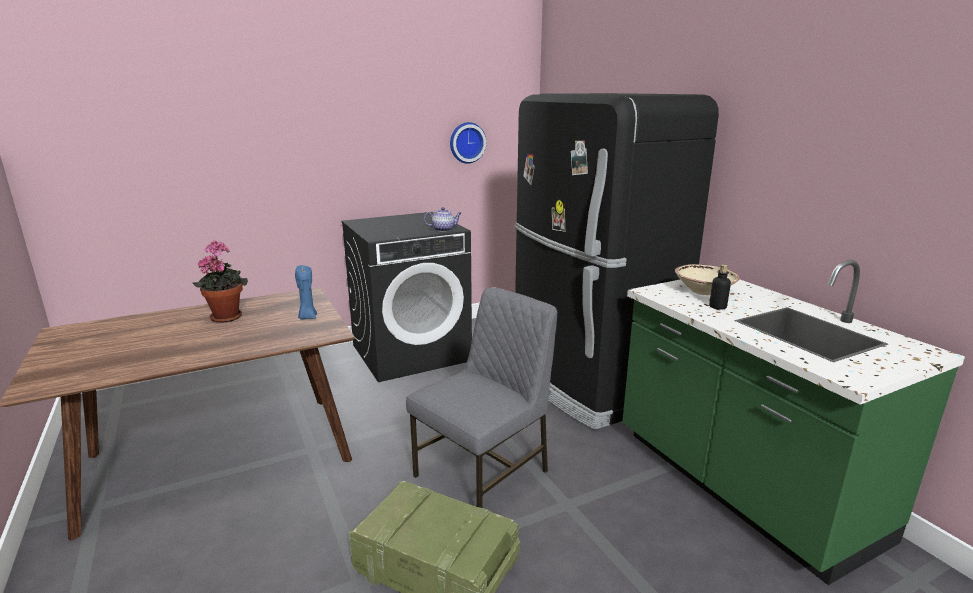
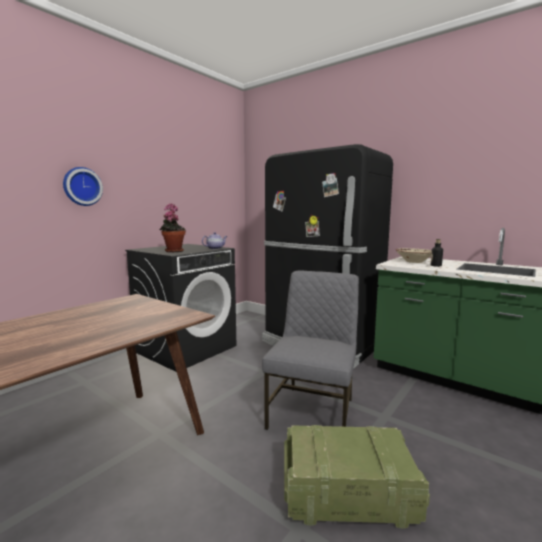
camera: 25 degrees left, 10 degrees down
(226, 316) = (72, 319): potted plant -> potted plant (173, 251)
(307, 317) = (155, 310): blue candle -> none
(466, 142) = (206, 196): wall clock -> wall clock (82, 186)

